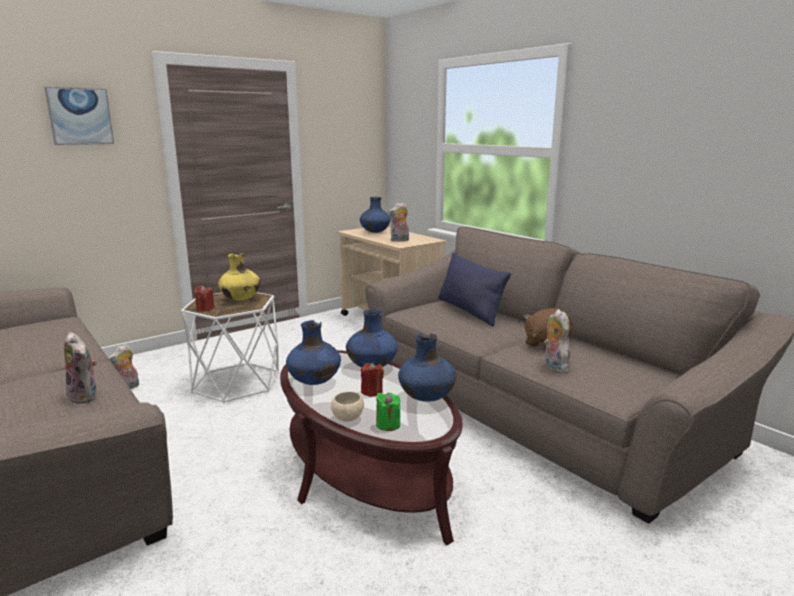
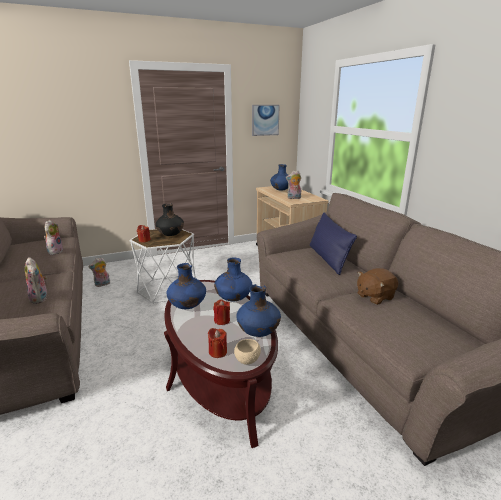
camera: 15 degrees right, 5 degrees up
(80, 116) = (81, 106): picture -> picture (265, 120)
(241, 299) = (171, 235): yellow vase -> black vase
(347, 418) = (192, 341): beige bowl -> beige bowl (247, 360)
(388, 424) = (217, 352): green candle -> red candle
(554, 366) = (370, 319): plush toy -> plush toy (55, 251)

